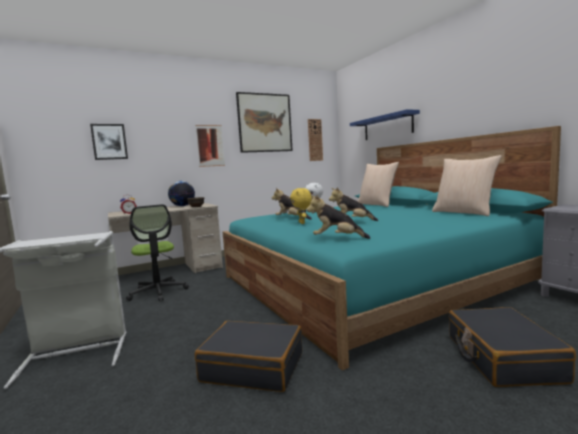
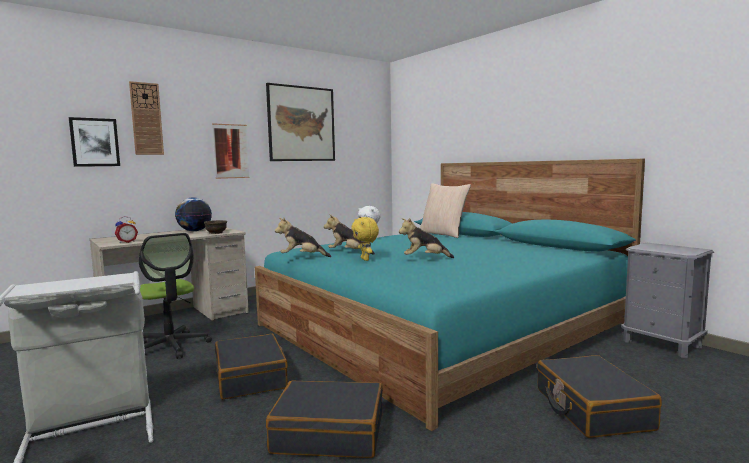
camera: 10 degrees left, 0 degrees up
(207, 317) = (251, 377): none -> black suitcase
(315, 140) = (362, 147): wall clock -> wall clock (146, 119)
(337, 239) = (418, 282): plush toy -> plush toy (302, 257)
(387, 127) = (454, 138): blue shelf -> none
(464, 212) = (545, 249): beige pillow -> none

